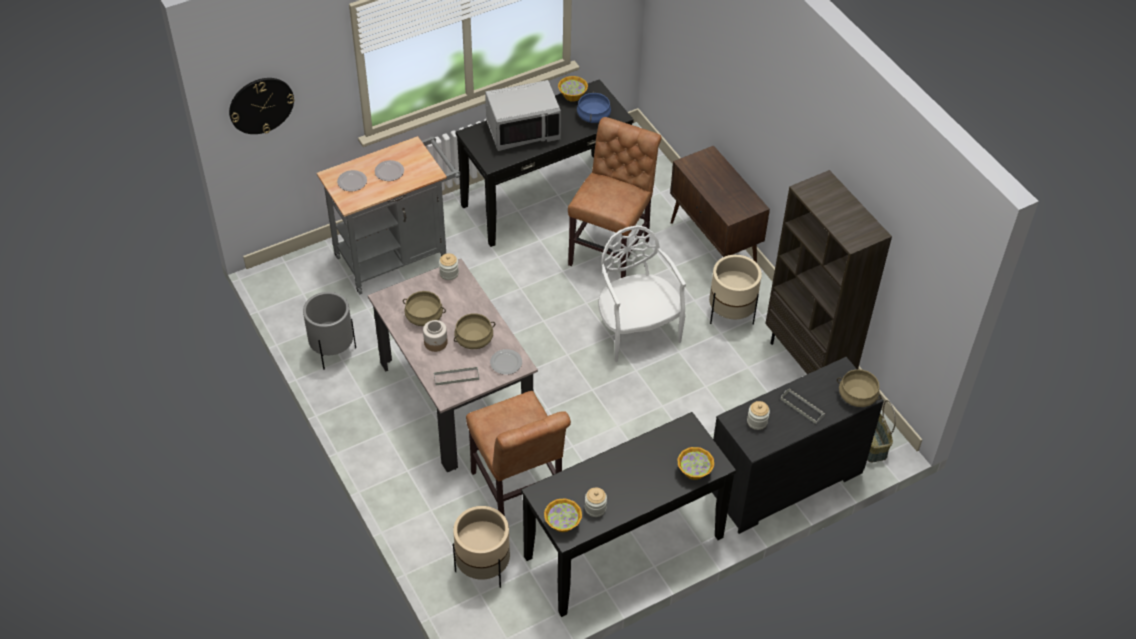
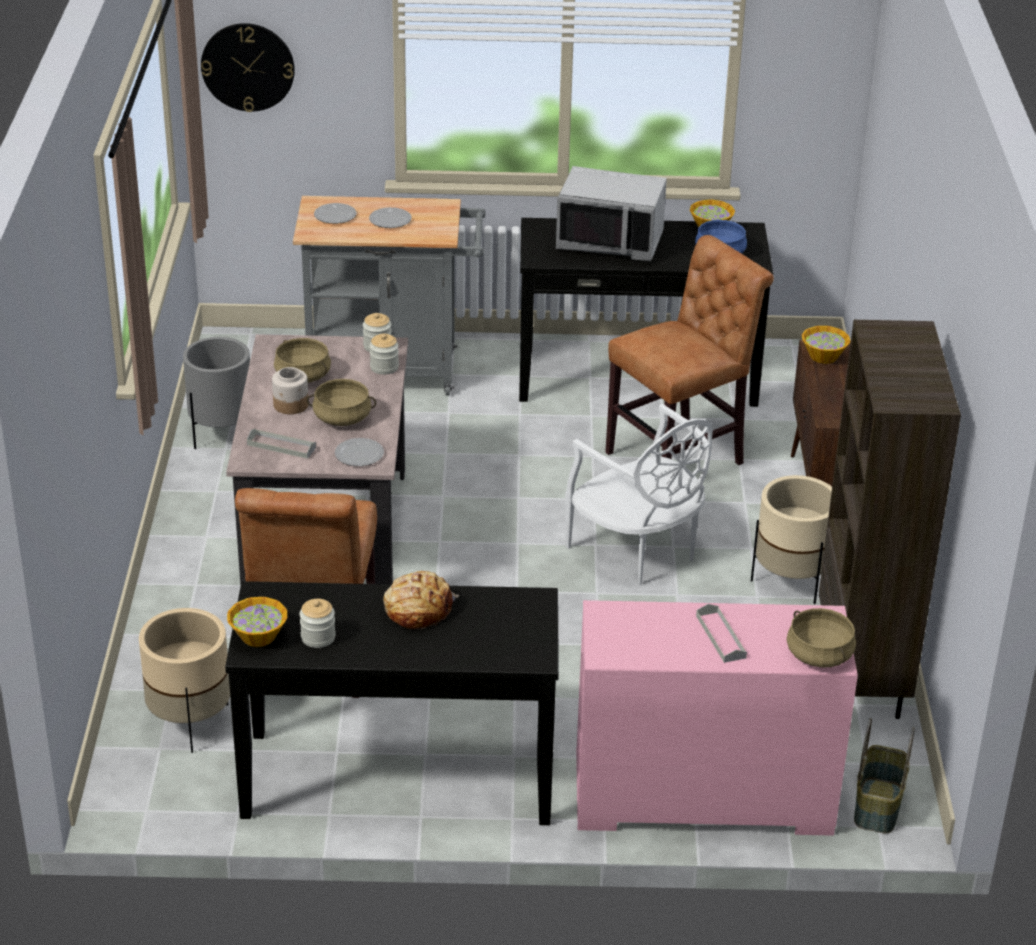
camera: 30 degrees right, 15 degrees down
(632, 462) = (418, 609): none -> bread
(636, 330) = (638, 551): white chair -> white chair turned 135 degrees clockwise
(694, 471) = (495, 651): bowl -> bowl (823, 356)
(757, 422) = (636, 628): jar -> jar (384, 367)
(785, 482) = (701, 798): black dresser -> pink dresser

